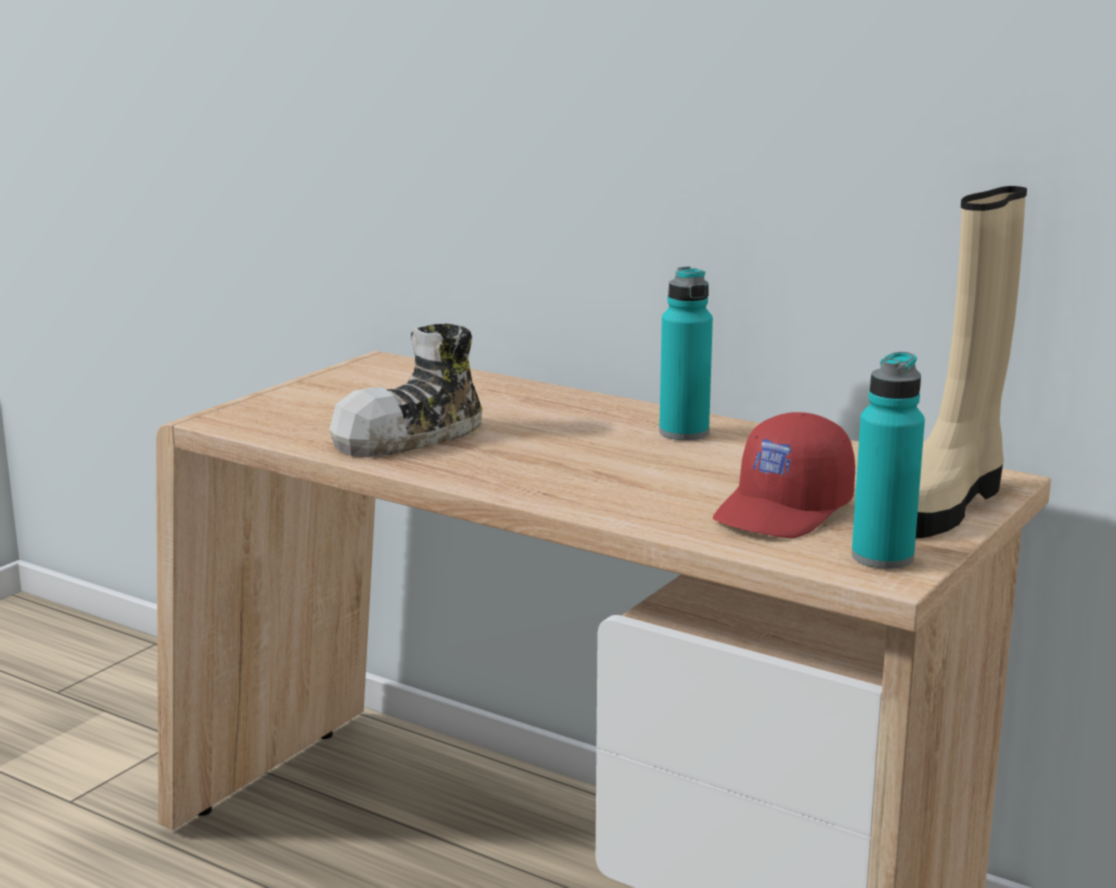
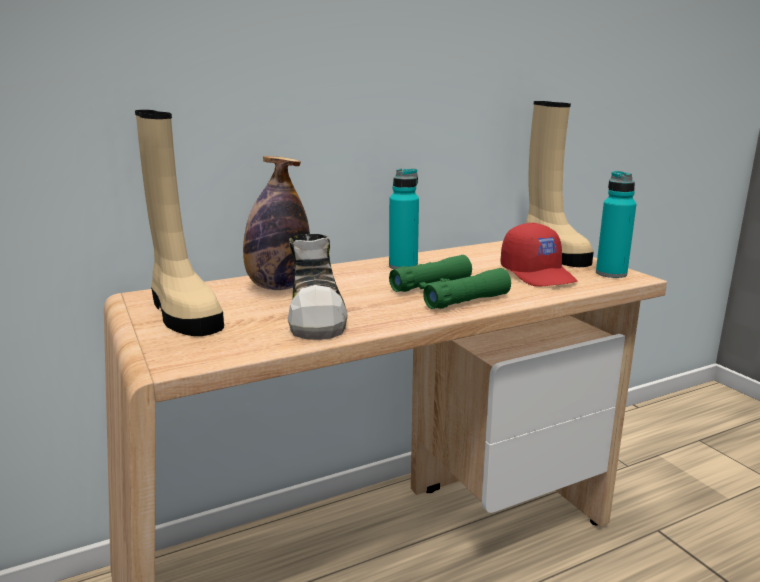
camera: 60 degrees left, 0 degrees up
(349, 387) = (183, 313): none -> beige boot
(491, 398) = (278, 287): none -> bottle
(594, 475) = (448, 293): none -> green binoculars

